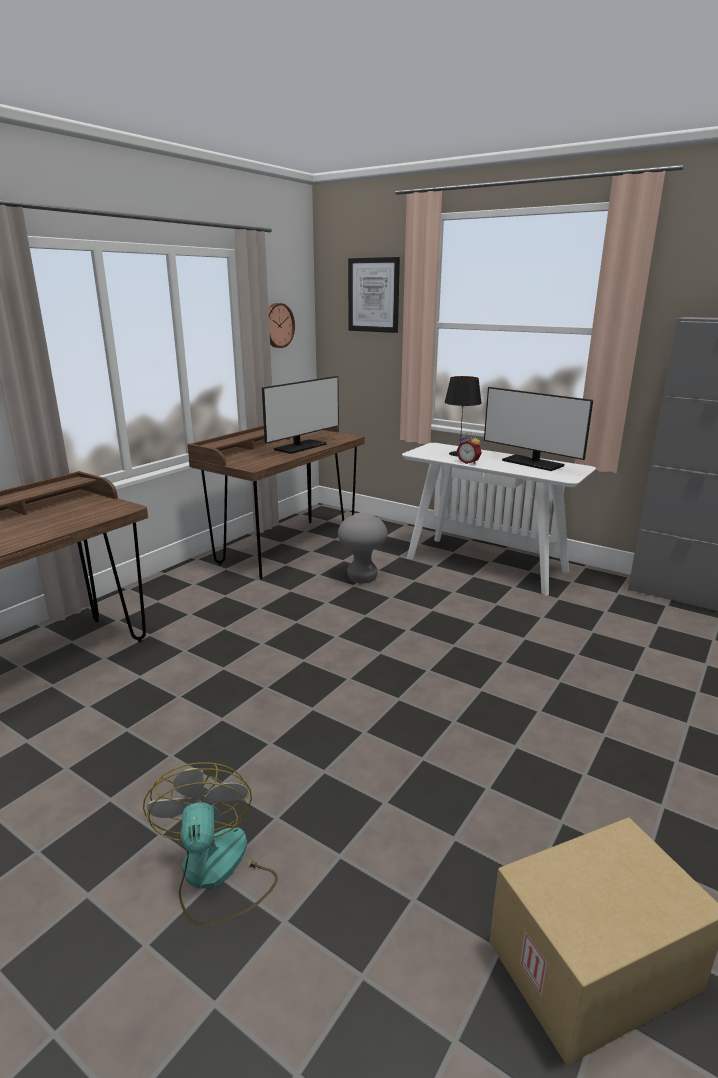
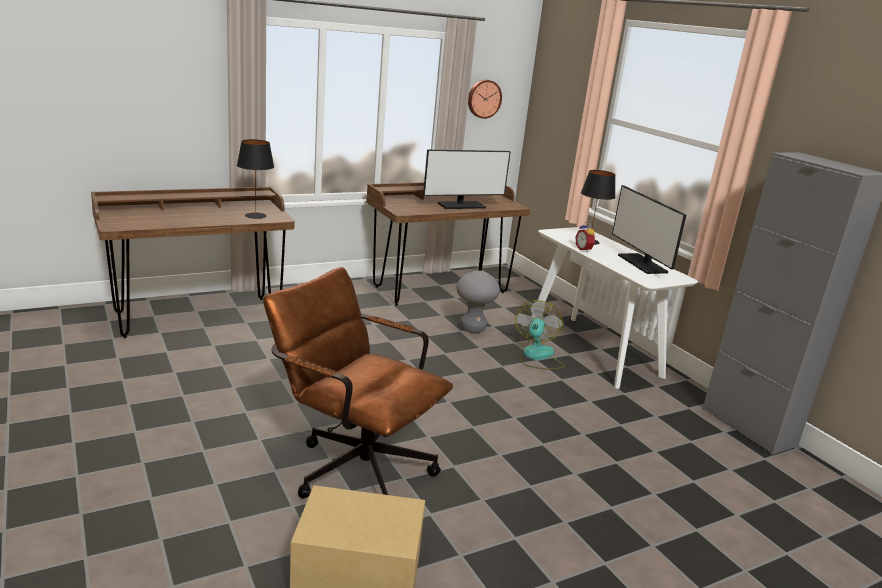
camera: 25 degrees right, 0 degrees up
(89, 512) = (256, 215): none -> black table lamp
(216, 874) = (202, 450): fan -> fan (537, 357)
(373, 295) = (571, 84): picture -> none
(422, 800) = (353, 466): none -> brown office chair

